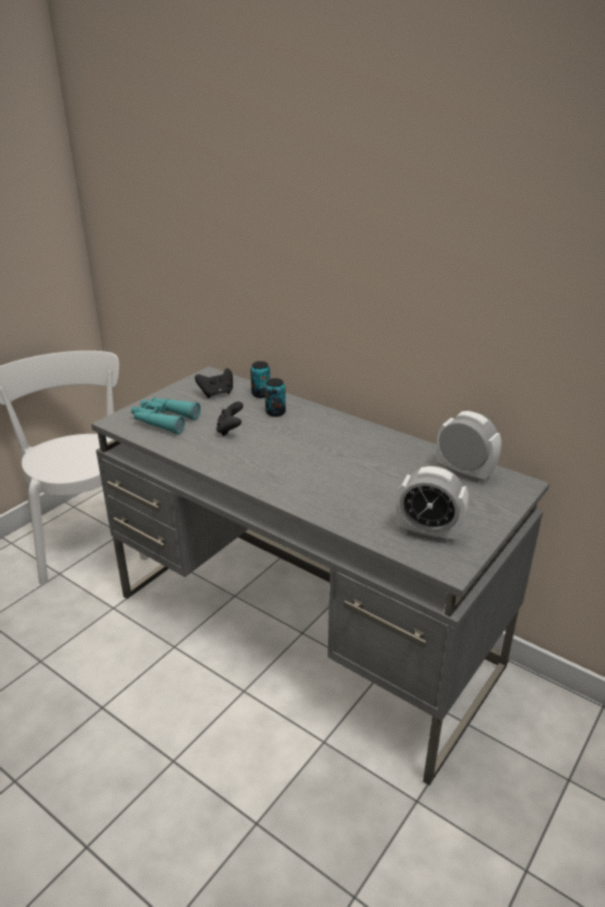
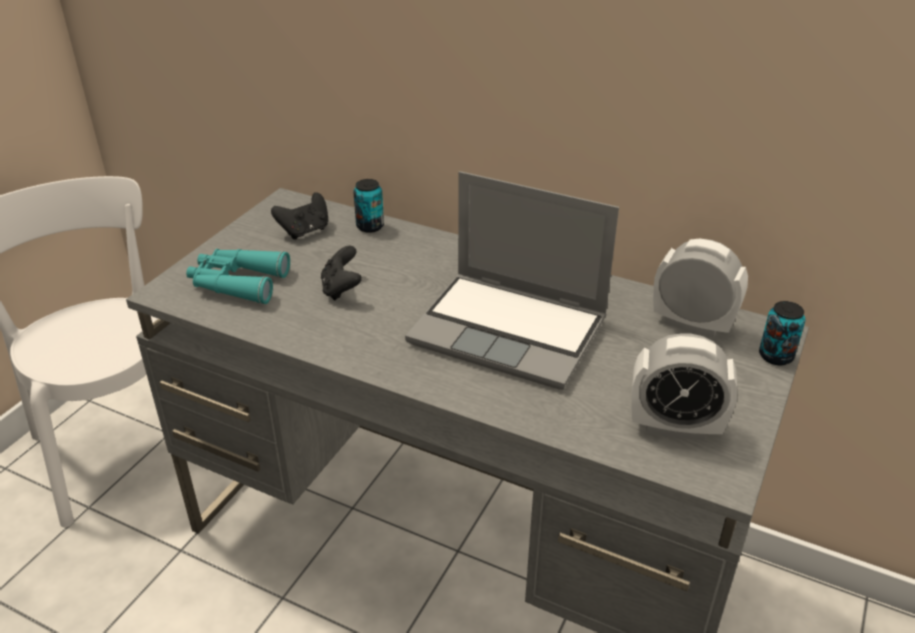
camera: 10 degrees left, 5 degrees up
(275, 412) = (399, 254): can -> can (775, 356)
(335, 465) = (511, 331): none -> laptop

